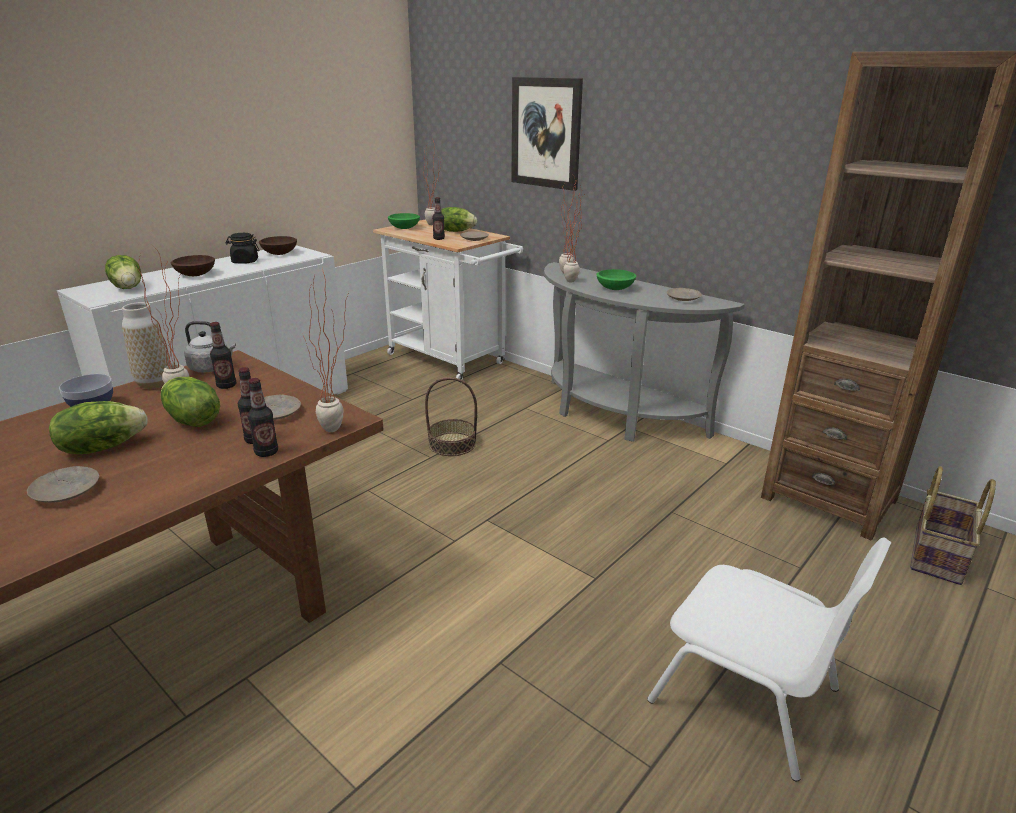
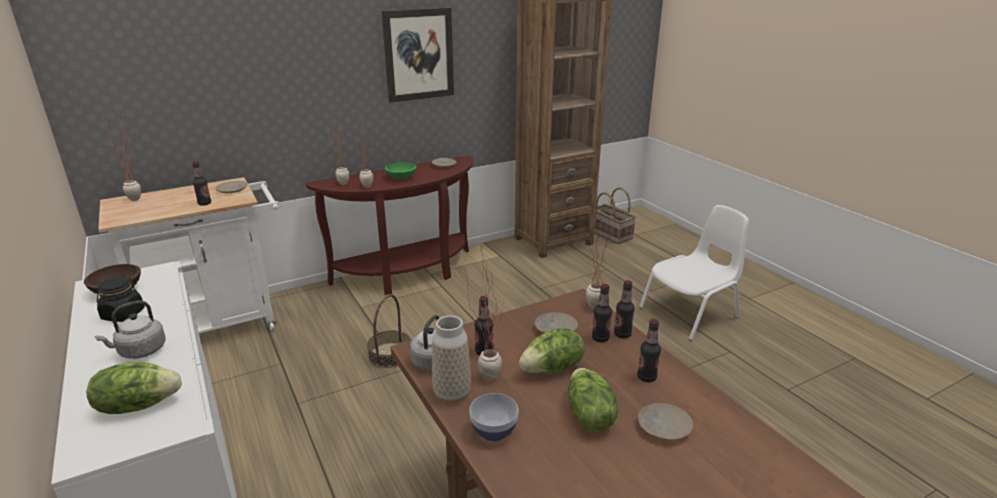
camera: 70 degrees left, 0 degrees up
(167, 475) = (646, 377): none -> bottle
(195, 274) = (140, 351): brown bowl -> grey kettle
(404, 228) = (125, 213): green bowl -> none
(455, 231) = (186, 193): lettuce -> none
(546, 133) = (266, 72): picture -> picture (418, 54)
(613, 415) = (408, 274): grey console table -> brown console table

